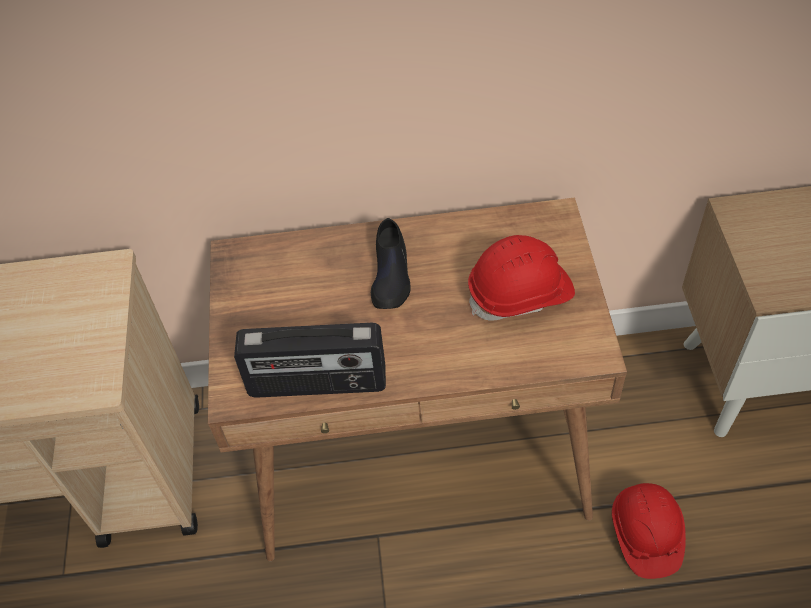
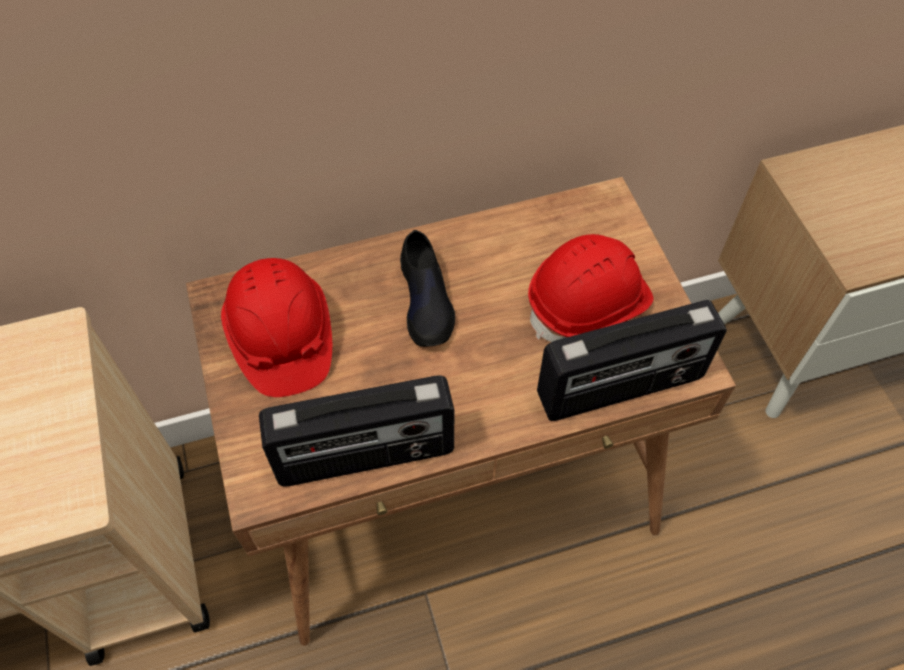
camera: 15 degrees left, 5 degrees up
(530, 361) = (621, 388): none -> radio
(645, 535) = (719, 541): red hard hat -> red hard hat (281, 339)

